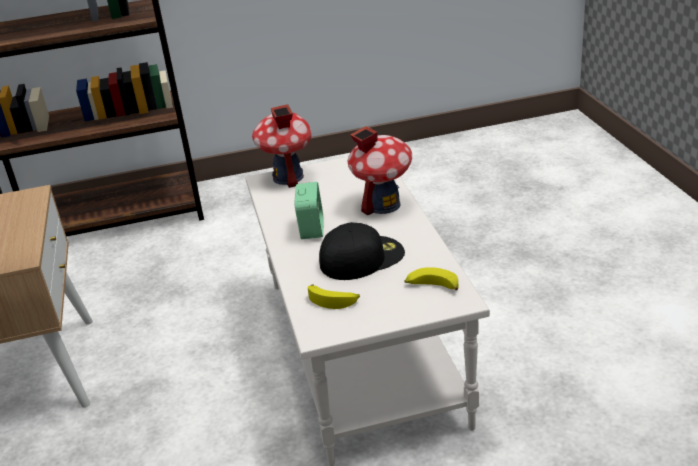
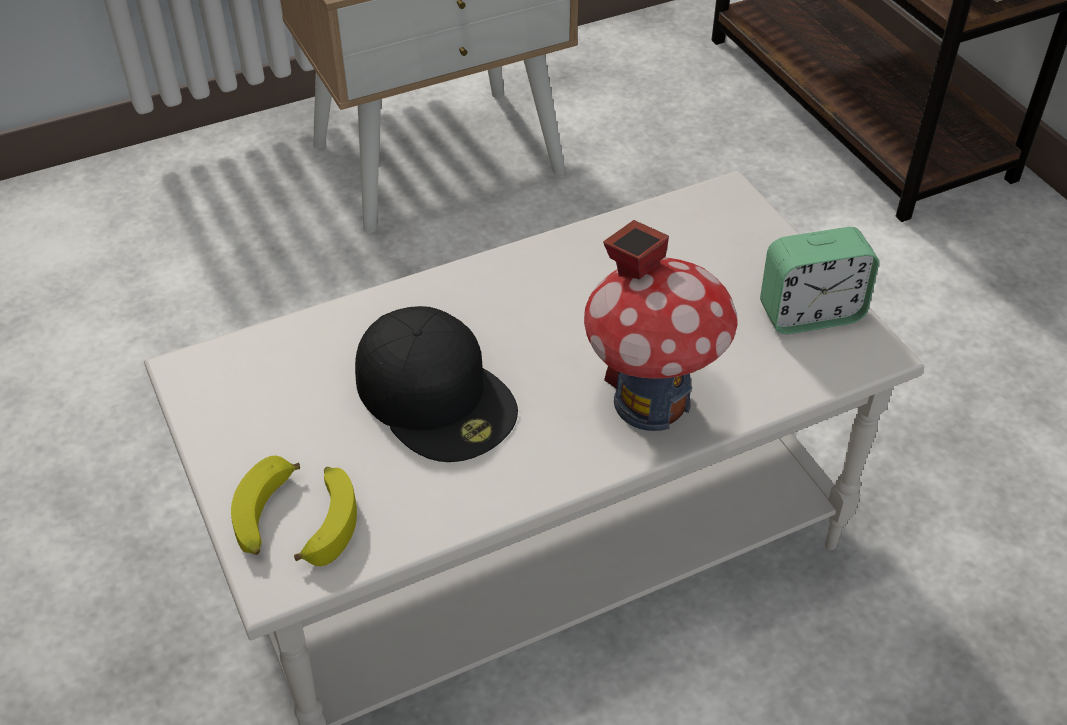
camera: 75 degrees right, 15 degrees up
(288, 177) = (745, 230): toy house -> none
(311, 229) = (538, 303): alarm clock -> alarm clock (810, 313)
(333, 300) = (289, 376): banana -> banana (265, 516)

